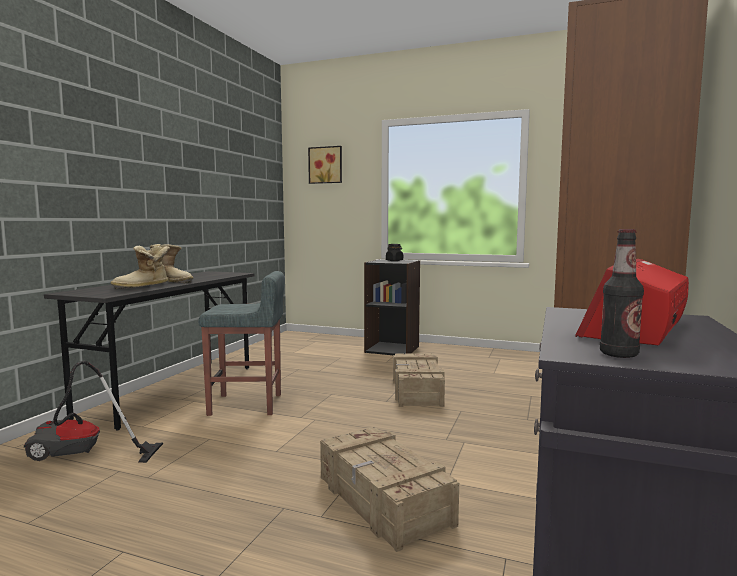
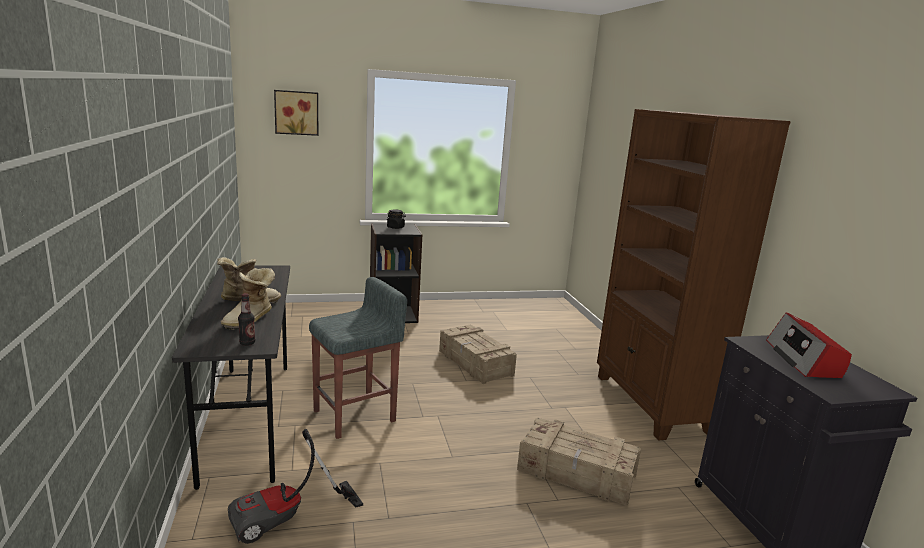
camera: 35 degrees left, 10 degrees up
(618, 354) = (843, 390): bottle -> bottle (247, 343)

